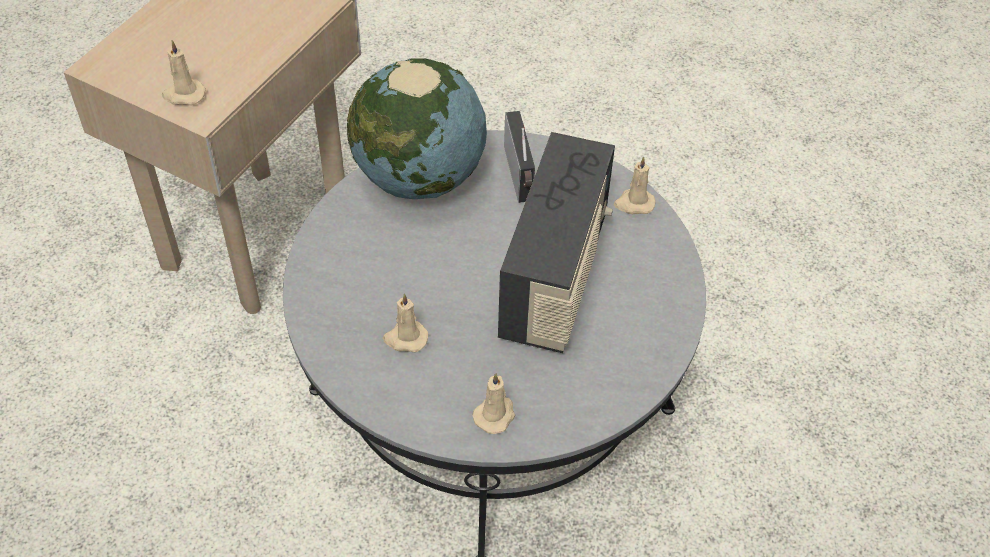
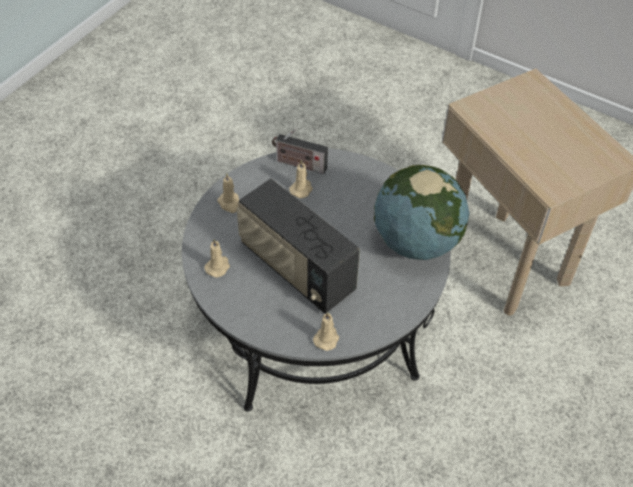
camera: 120 degrees right, 0 degrees up
(183, 95) = (488, 105): beige candle -> beige candle (218, 266)
(520, 176) = (387, 291): radio -> radio (299, 164)

